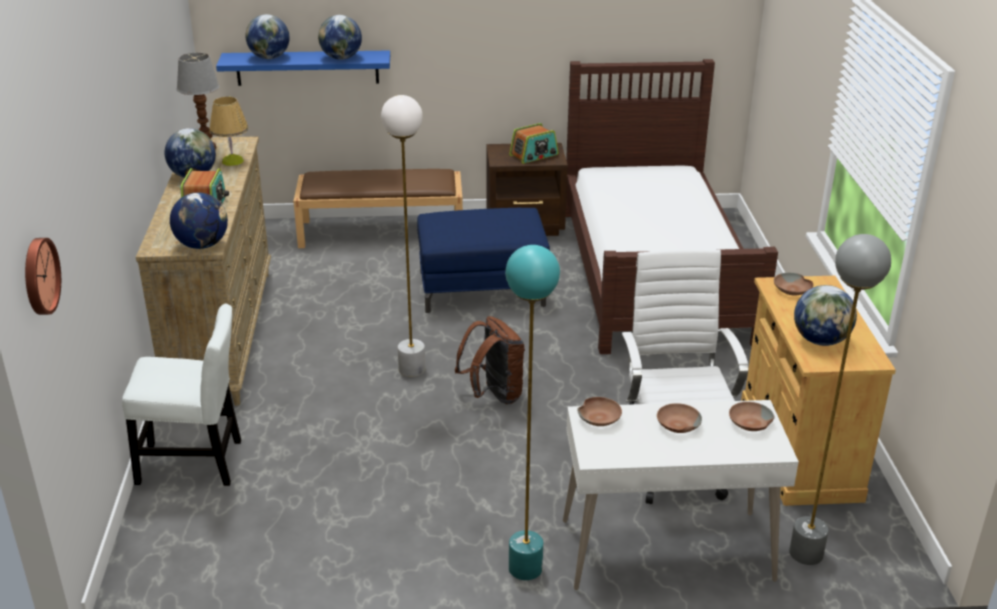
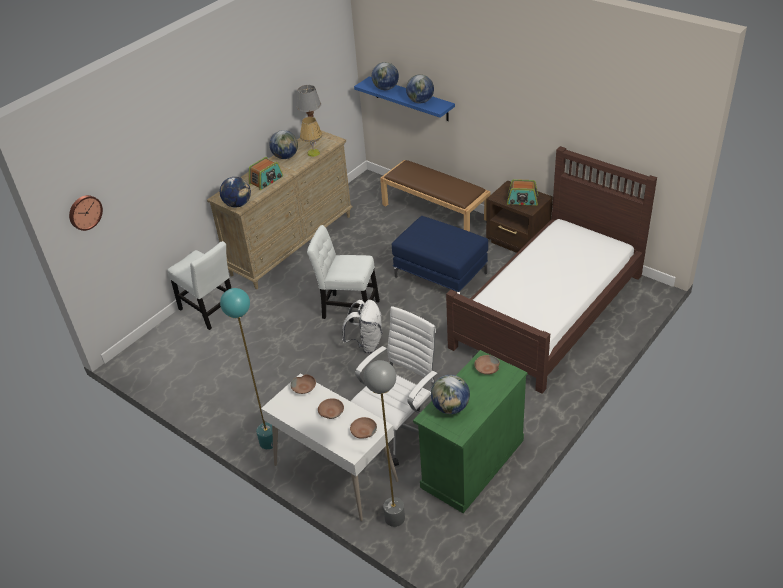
camera: 45 degrees right, 10 degrees up
(411, 369) = (348, 308): white floor lamp -> white chair
(493, 395) = (366, 344): brown backpack -> white backpack
(798, 449) = (472, 463): beige cabinet -> green cabinet

